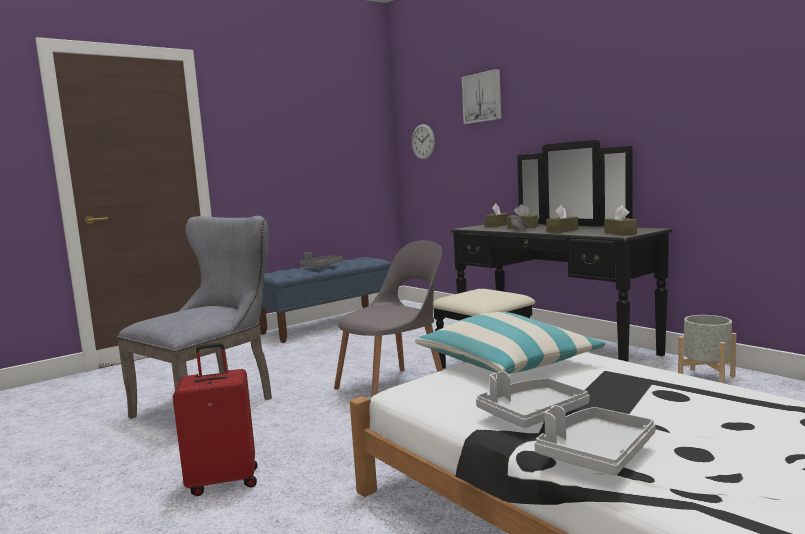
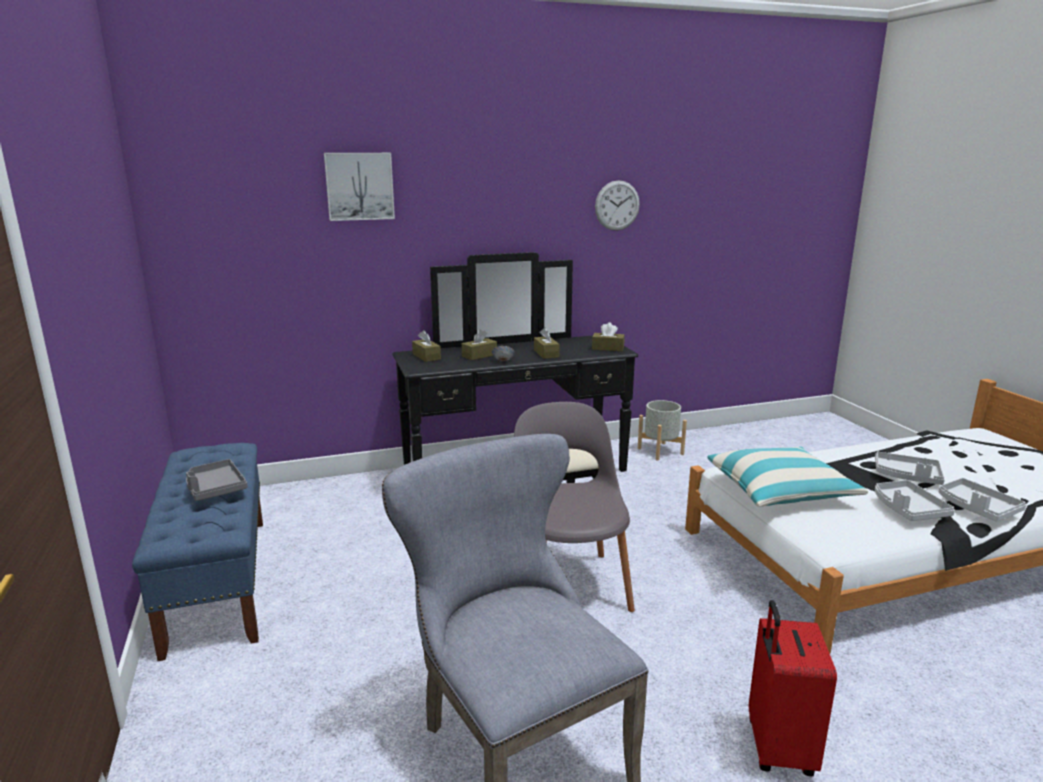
camera: 70 degrees left, 10 degrees up
(423, 142) = (225, 241): wall clock -> wall clock (617, 205)
(655, 412) = (907, 476): none -> grey tray

